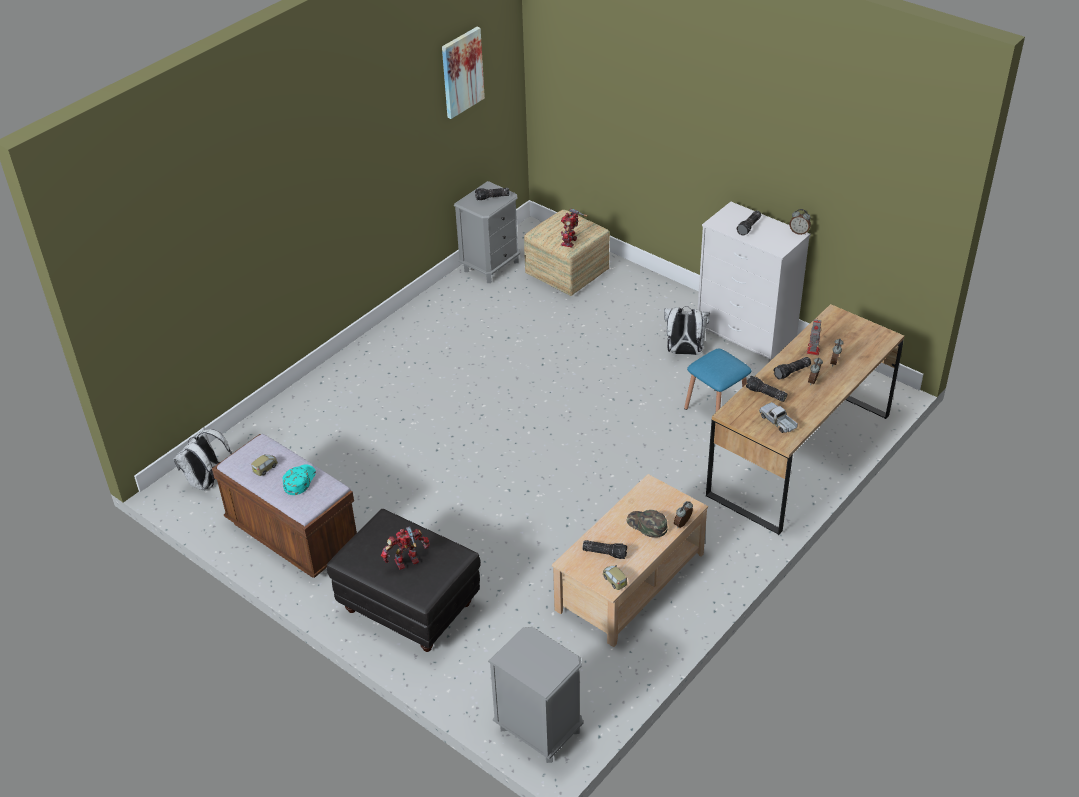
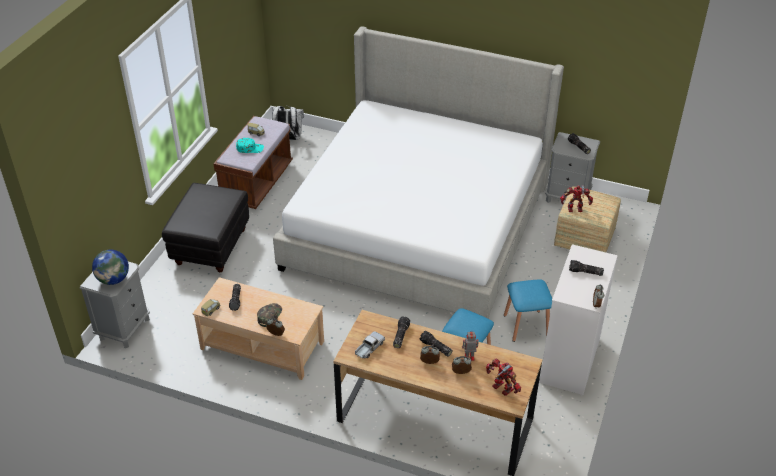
camera: 70 degrees right, 0 degrees up
(407, 562) = (199, 212): toy robot -> toy robot (502, 389)
(462, 72) = (598, 43): picture -> none
(473, 394) = (418, 224): none -> bed
(548, 656) = (113, 279): none -> globe
(684, 352) = (526, 325): white backpack -> blue stool

